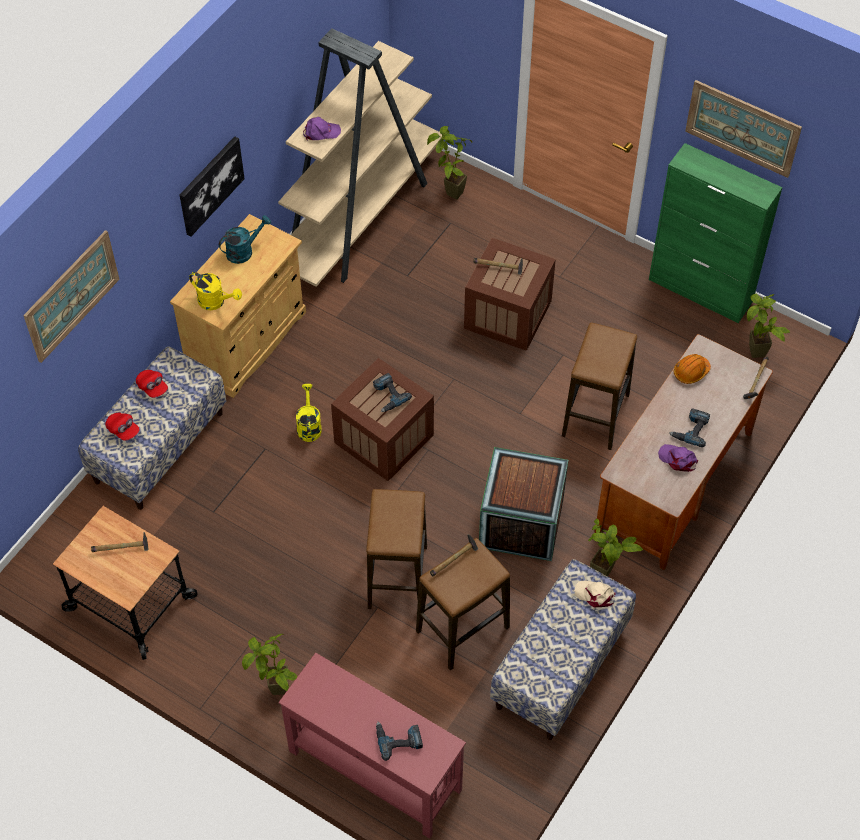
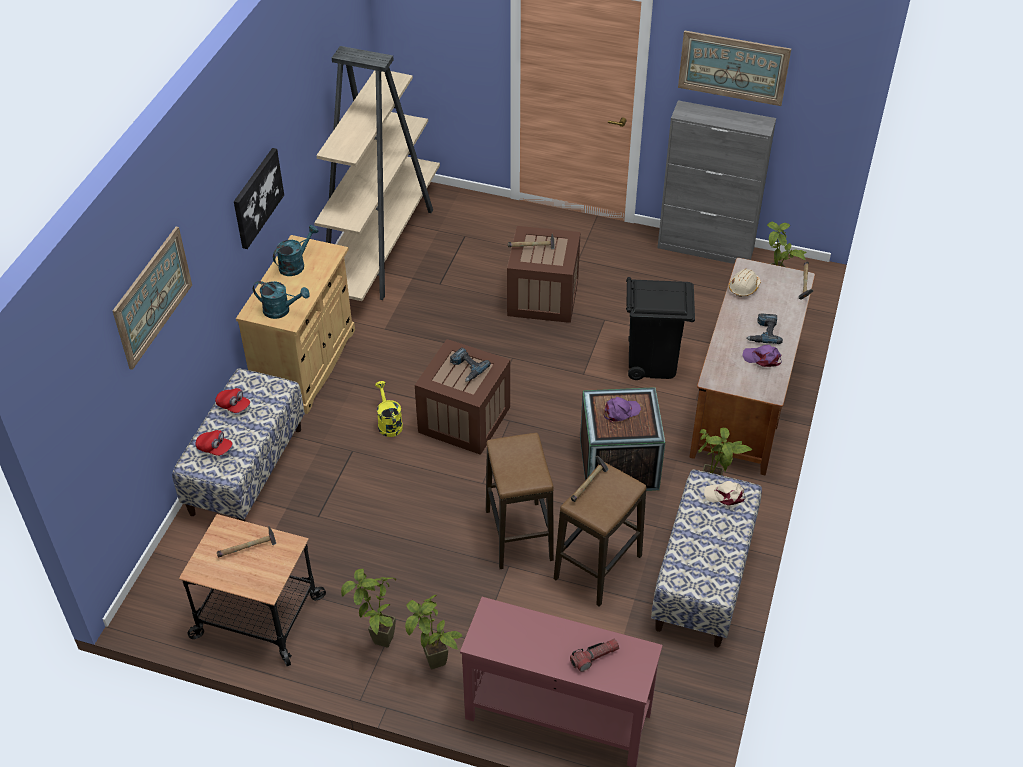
camera: 15 degrees left, 10 degrees down
(216, 302) = (281, 310): yellow watering can -> turquoise watering can
(321, 132) = (347, 143): purple cap -> purple cap (621, 412)
(398, 739) = (594, 657): power drill -> flashlight
(450, 197) = (457, 216): potted plant -> potted plant (378, 645)
(595, 415) = (652, 362): stool -> black trash can
(691, 372) = (744, 287): orange hard hat -> beige hard hat
(701, 291) = (706, 248): green cabinet -> grey cabinet

